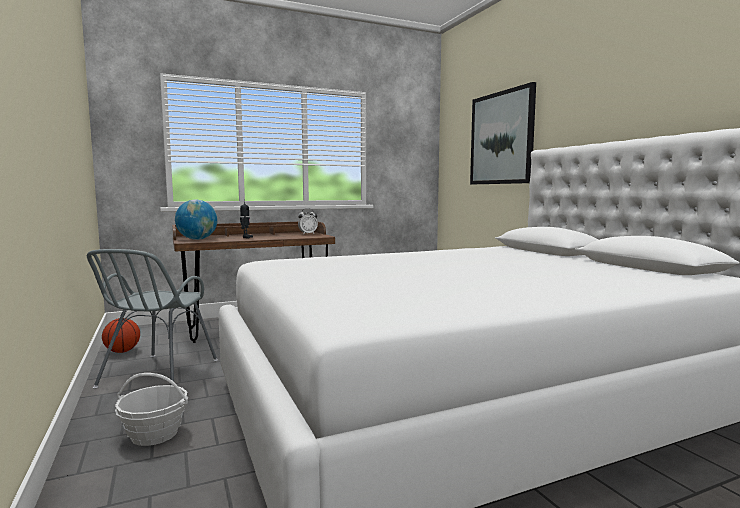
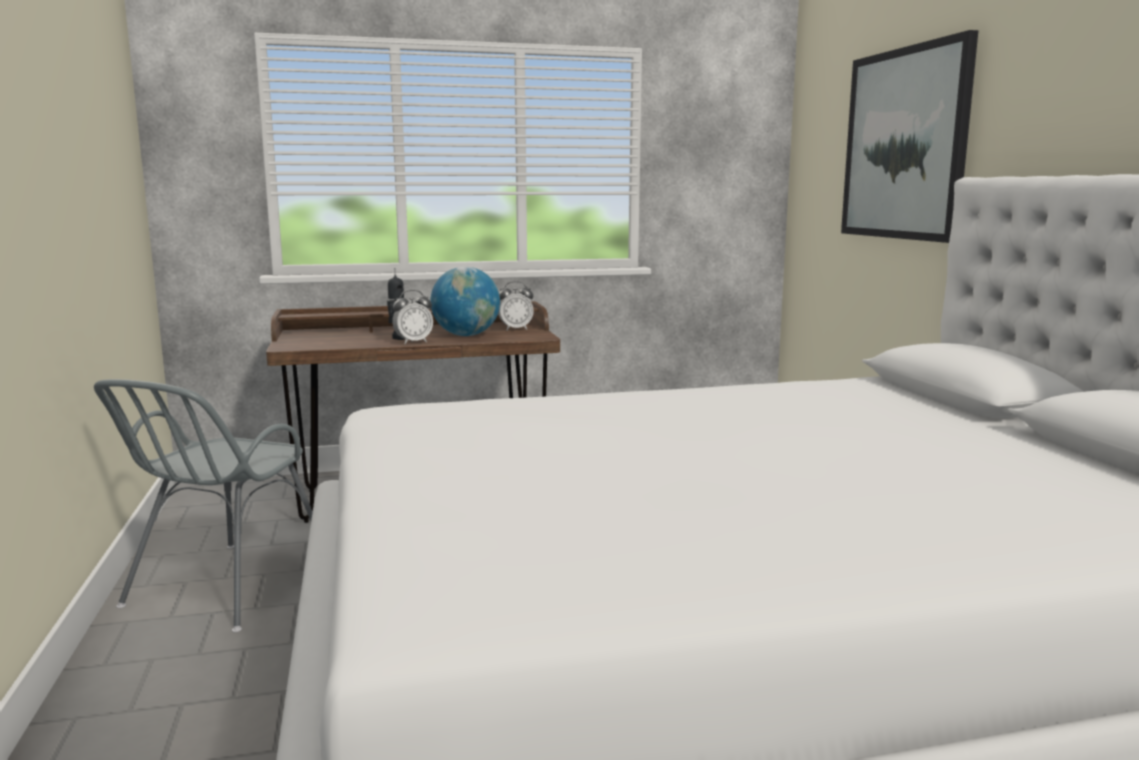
camera: 10 degrees right, 5 degrees up
(122, 351) = (186, 533): basketball -> none
(154, 434) = (181, 716): basket -> none
(197, 239) = (312, 341): globe -> globe (466, 335)
(256, 239) = (413, 342): none -> alarm clock

